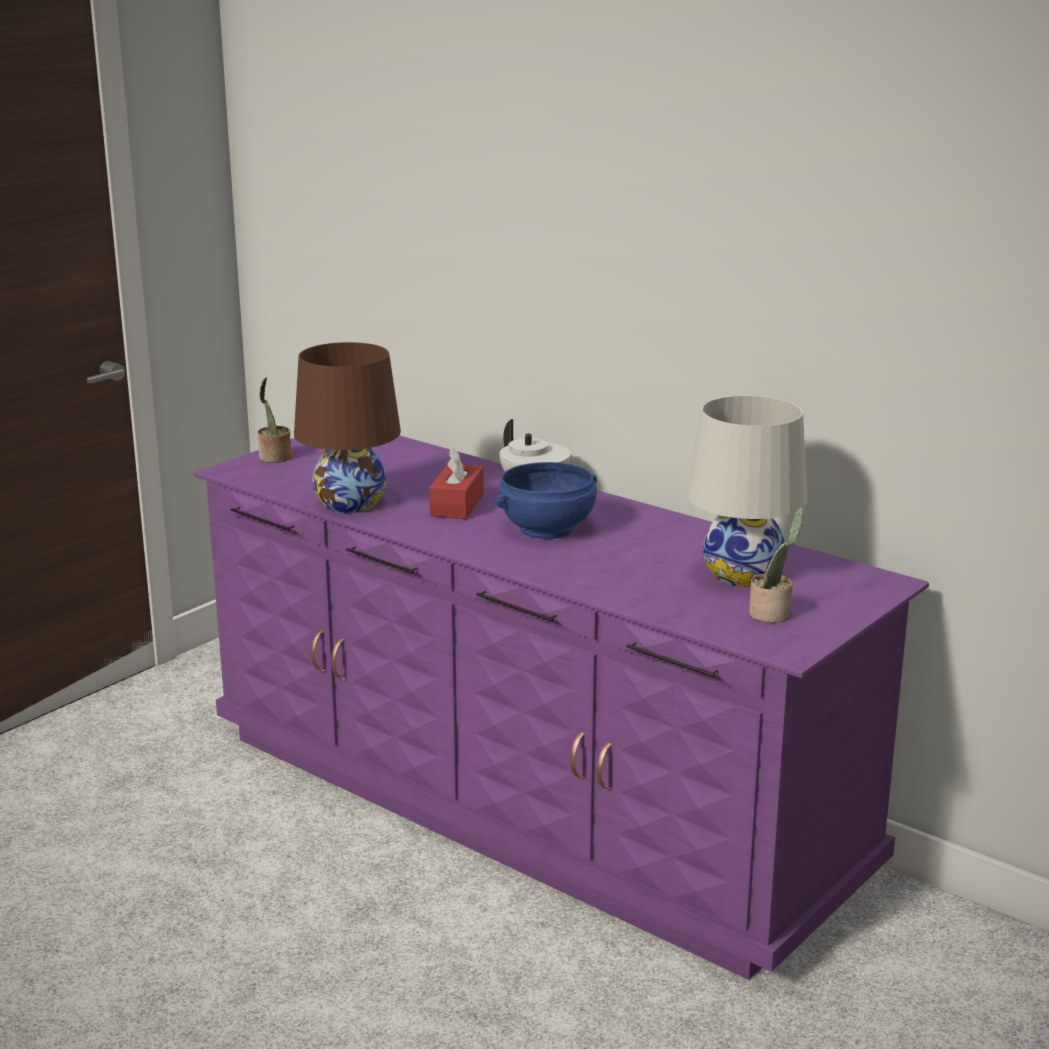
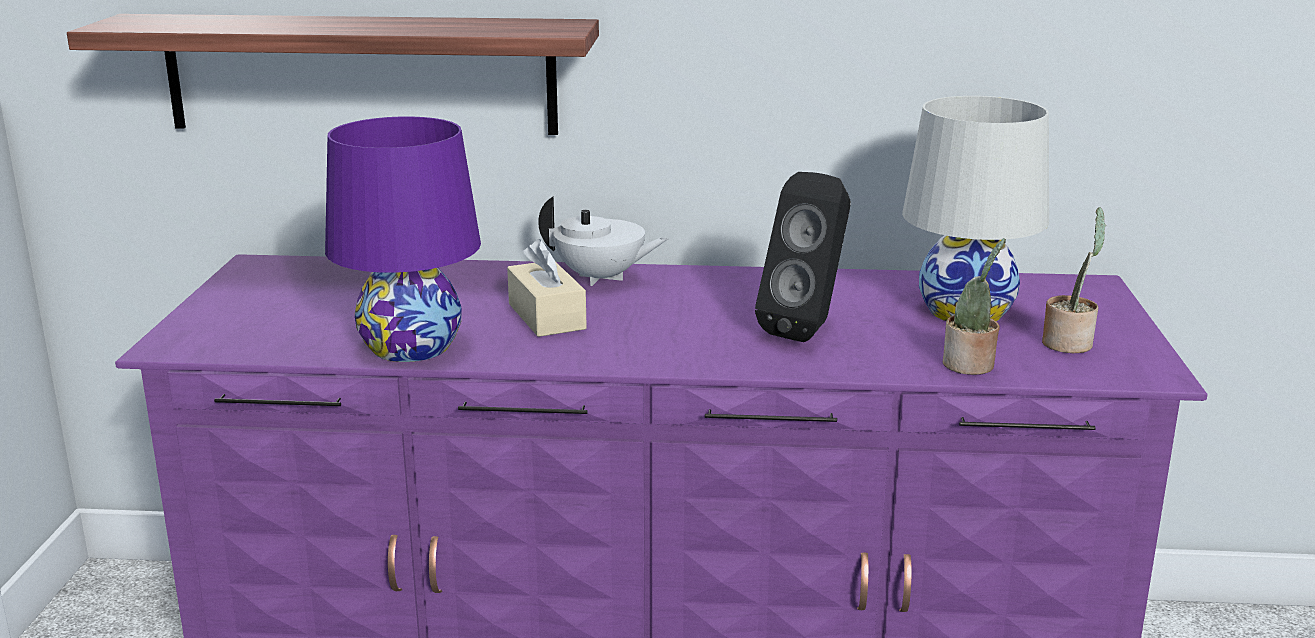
camera: 35 degrees left, 0 degrees up
(274, 458) = (214, 317): potted plant -> potted plant (970, 366)
(349, 503) = (410, 347): brown table lamp -> purple table lamp
(423, 305) = (360, 74): none -> shelf
(457, 505) = (546, 316): red tissue box -> beige tissue box
(547, 529) = (694, 317): blue bowl -> none
(605, 557) = (808, 330): none -> black speaker

